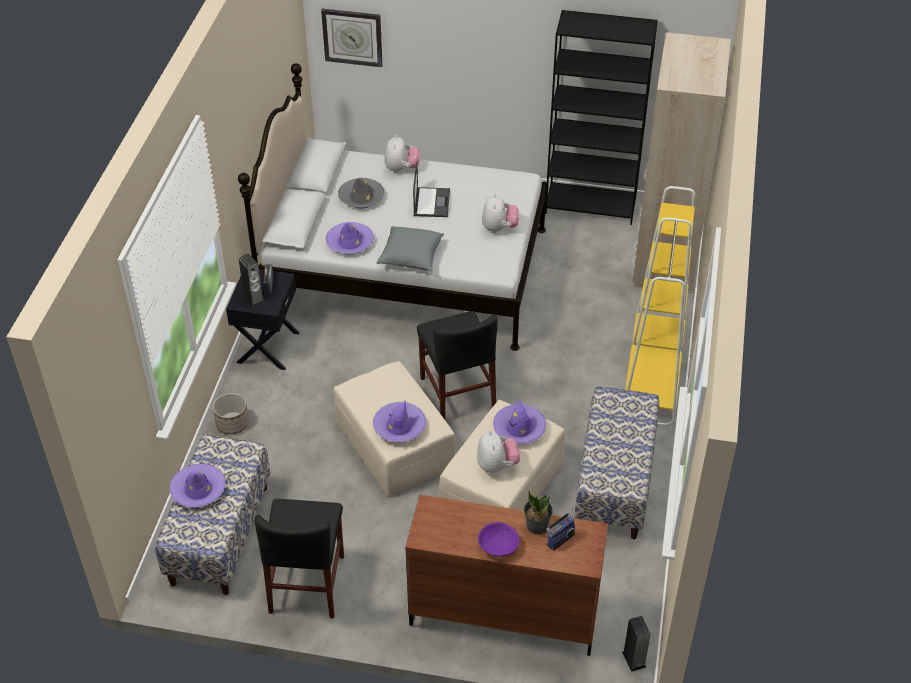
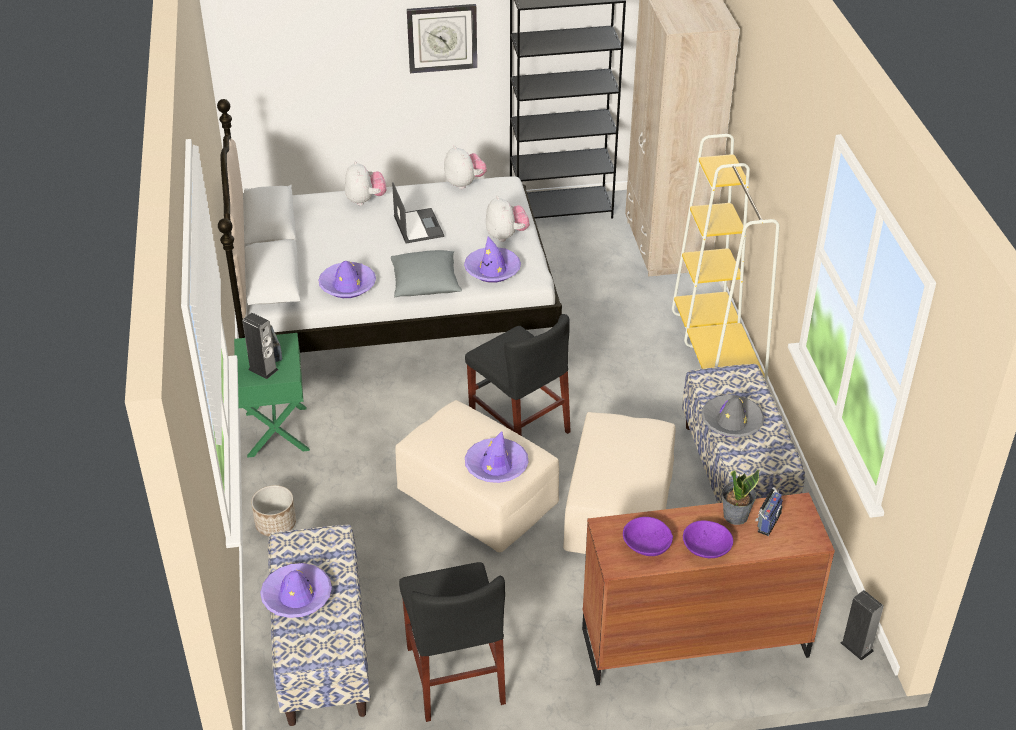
camera: 20 degrees left, 5 degrees down
(267, 347) = (276, 431): black nightstand -> green nightstand
(352, 37) = (268, 65): wall clock -> wall clock (442, 38)
(361, 197) = (335, 237): grey hat -> grey hat (731, 422)
(453, 529) = (646, 544): none -> purple bowl
(497, 465) = (626, 478): plush toy -> plush toy (464, 183)
(519, 428) = (629, 434): purple hat -> purple hat (492, 270)

